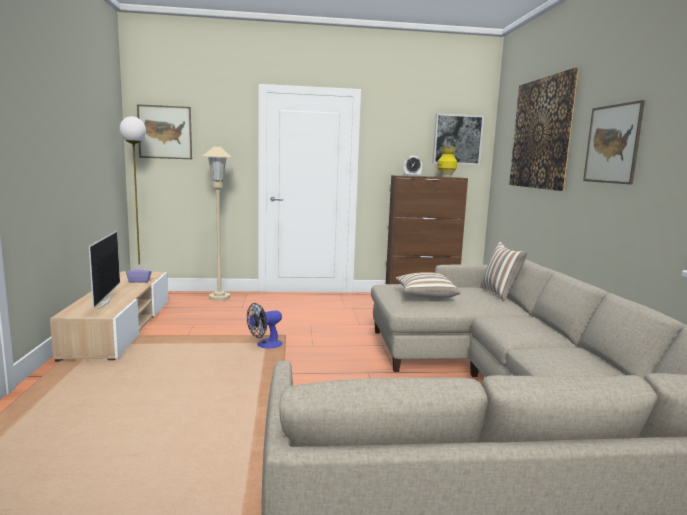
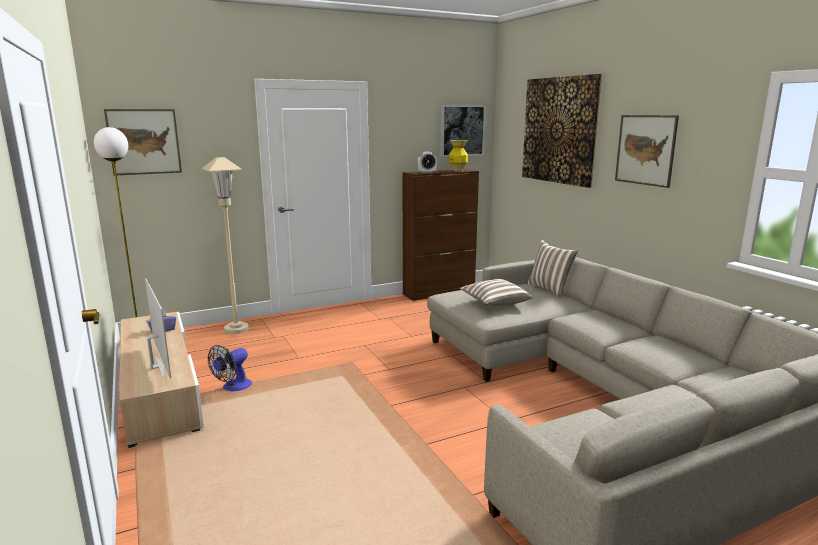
camera: 20 degrees left, 5 degrees up
(265, 345) = (343, 378): fan -> fan (233, 388)

